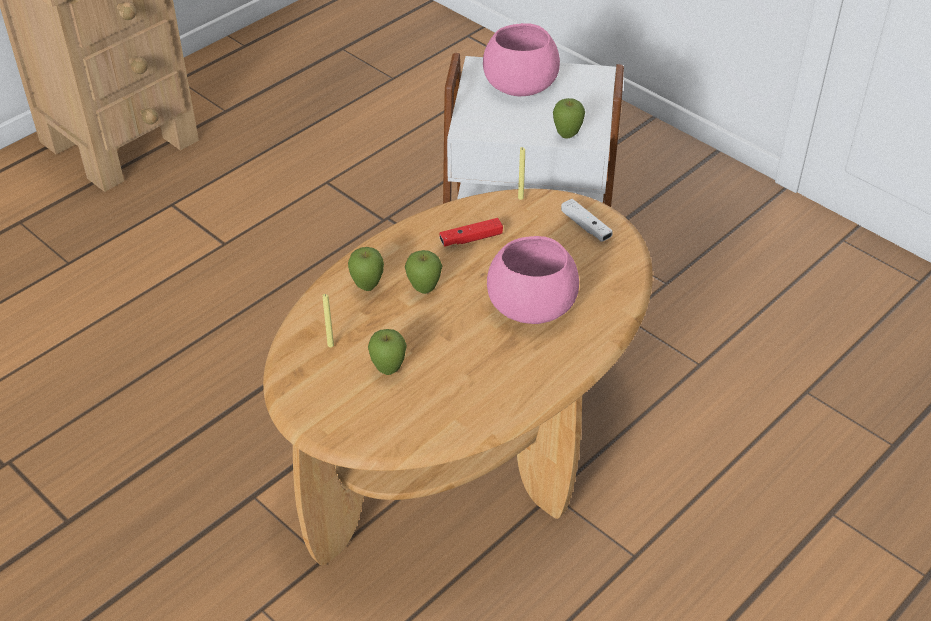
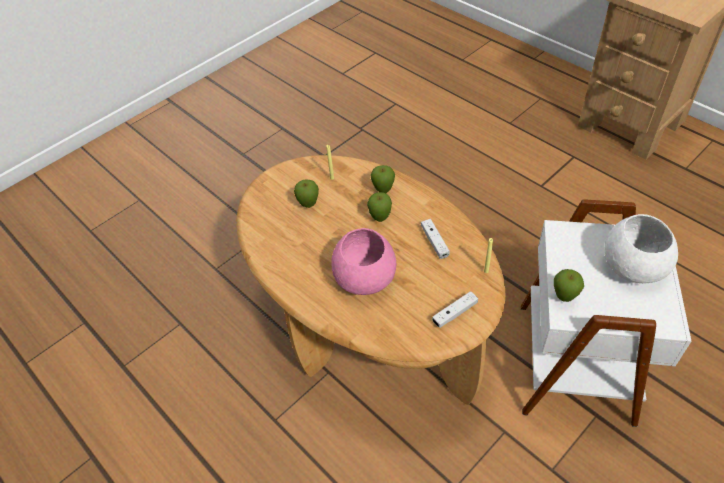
camera: 95 degrees right, 5 degrees up
(471, 239) = (434, 242): red game controller -> white game controller
(518, 85) = (633, 264): pink bowl -> white bowl

